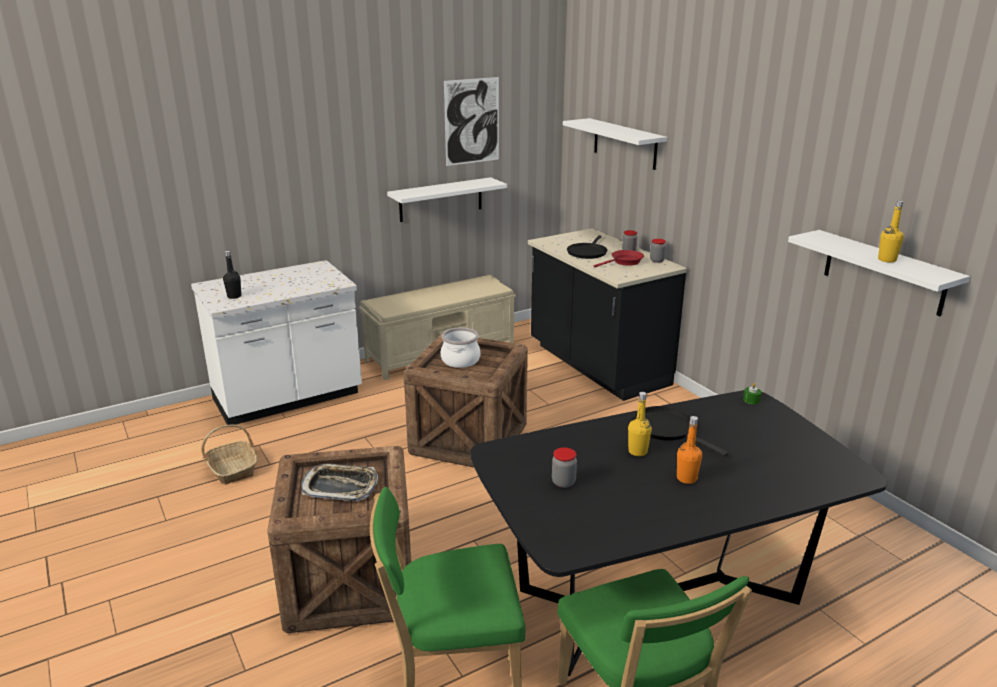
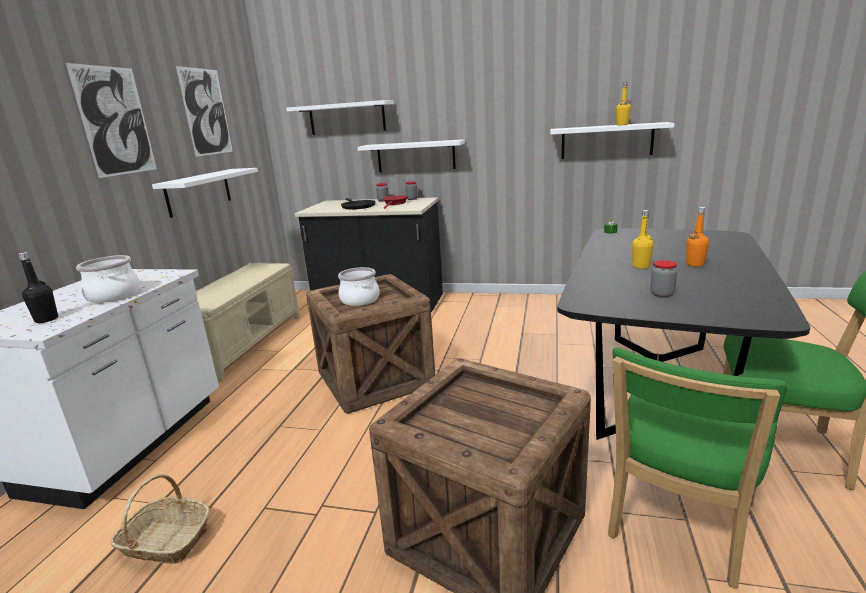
camera: 45 degrees left, 5 degrees down
(284, 290) = (114, 295): none -> cooking pot
(340, 487) = (479, 413): tray -> none
(363, 138) = (115, 121): none -> picture
(667, 429) = (619, 254): black frying pan -> none
(677, 210) = (416, 156): none -> white shelf

